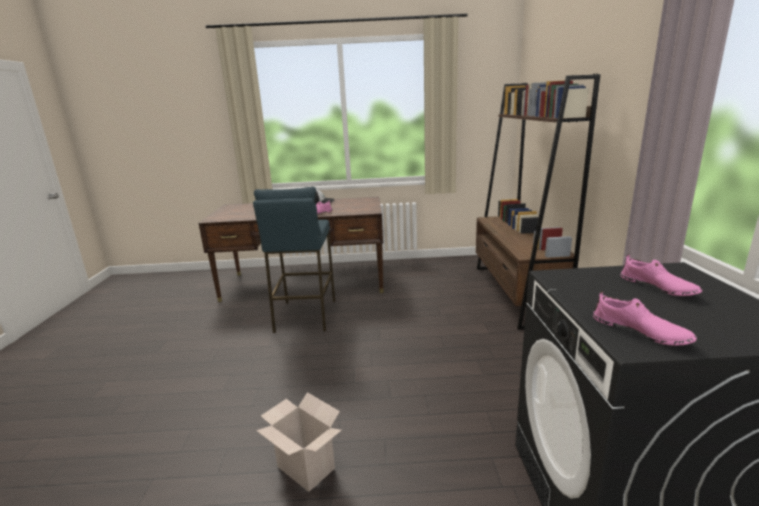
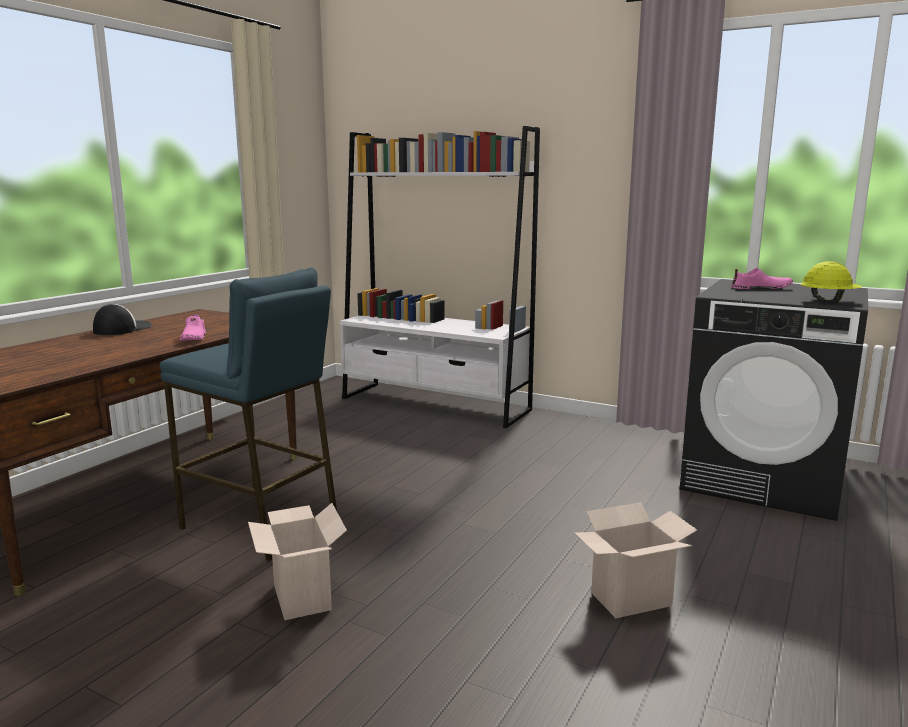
camera: 60 degrees left, 5 degrees down
(246, 353) = (299, 597): none -> cardboard box
(516, 293) = (435, 404): brown bookcase -> white bookcase
(639, 331) = (828, 301): pink shoe -> yellow hard hat

